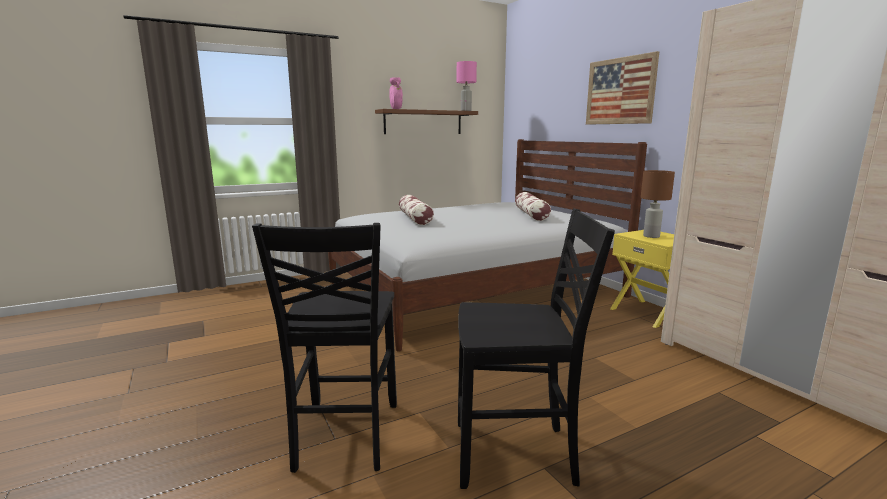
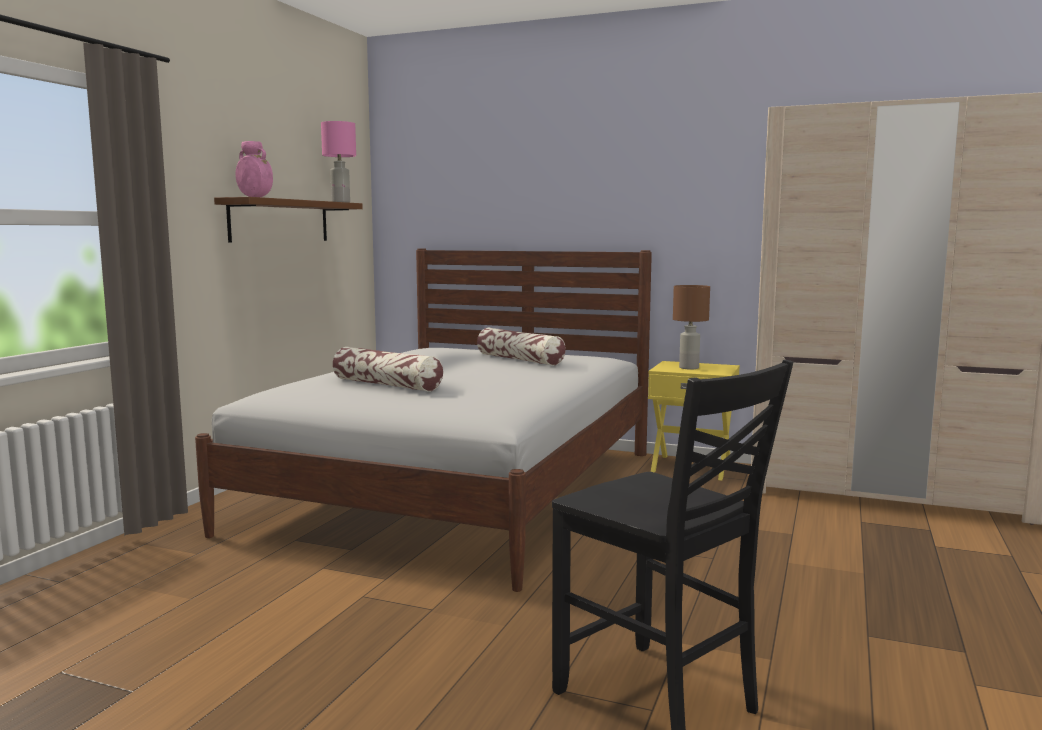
camera: 40 degrees left, 5 degrees down
(516, 455) = (831, 636): black chair -> none
(620, 91) = (599, 184): picture -> none

